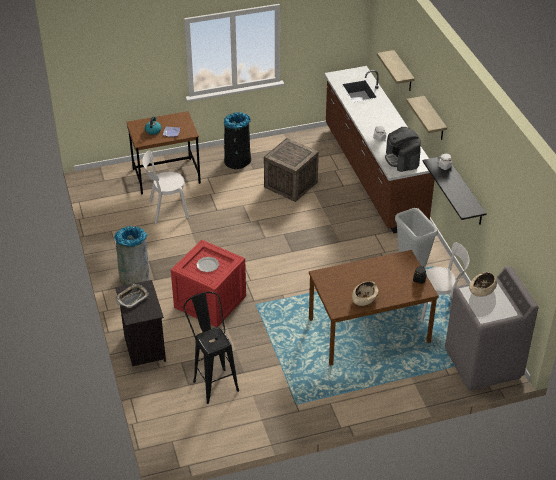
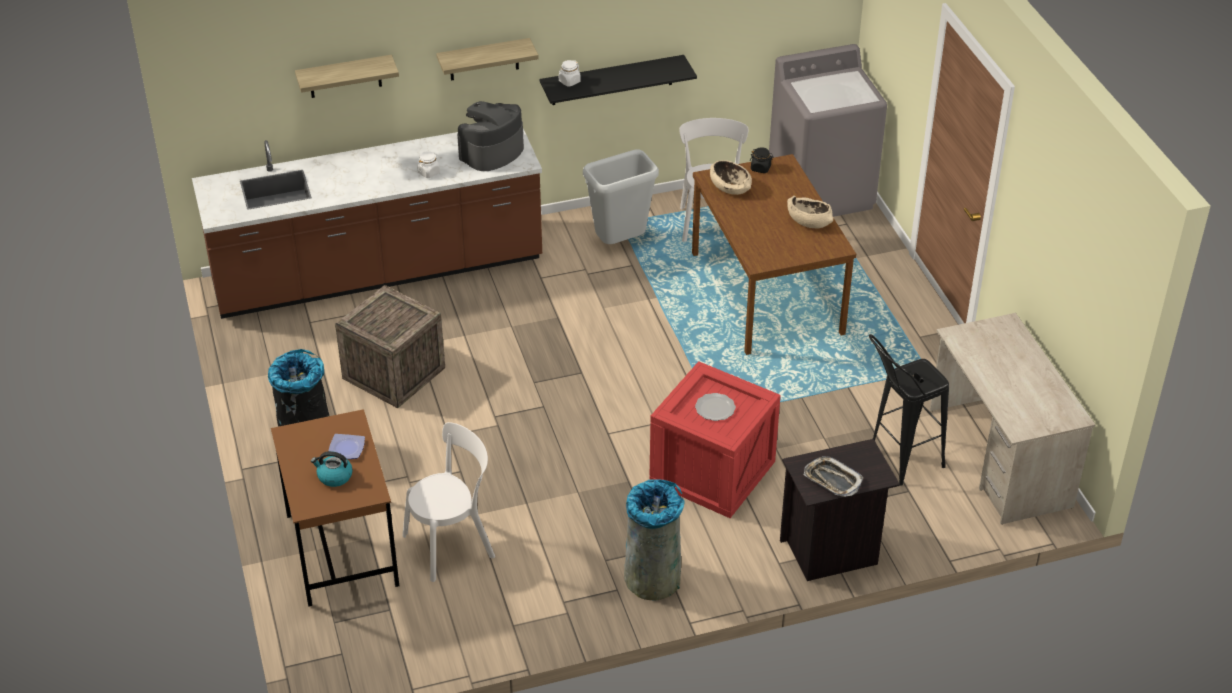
camera: 90 degrees left, 0 degrees up
(166, 210) = (453, 544): white chair -> white chair turned 105 degrees counterclockwise
(214, 431) = (999, 458): none -> beige desk
(402, 159) = (491, 152): coffee machine -> coffee machine turned 150 degrees clockwise
(482, 290) = (814, 94): beige bowl -> beige bowl (730, 187)

